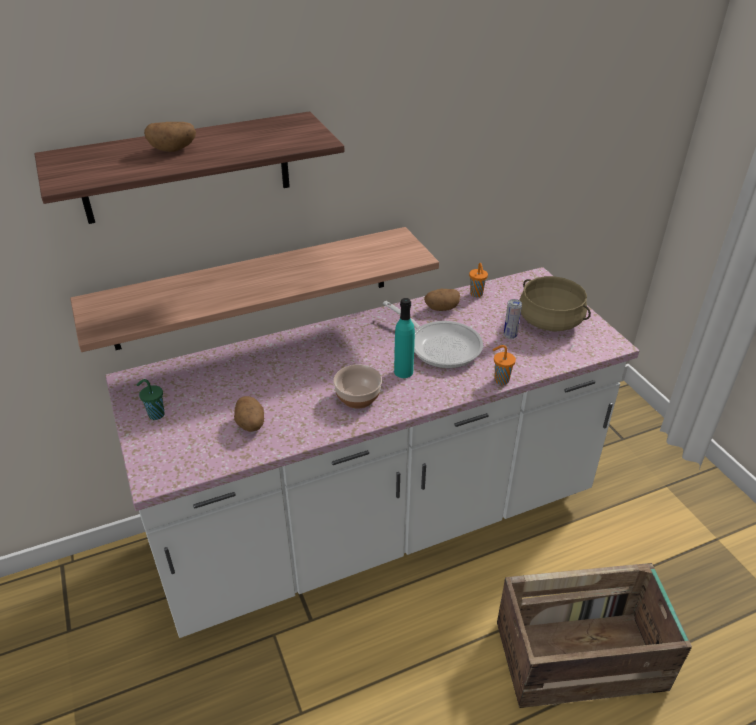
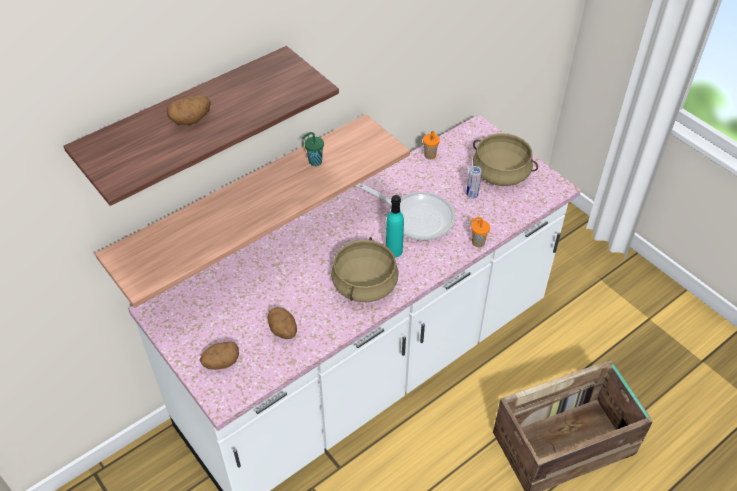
camera: 15 degrees left, 10 degrees up
(155, 414) = (195, 339): green cup -> green cup (314, 162)
(357, 397) = (364, 284): bowl -> beige cooking pot
(441, 308) = (404, 177): potato -> potato (221, 362)

